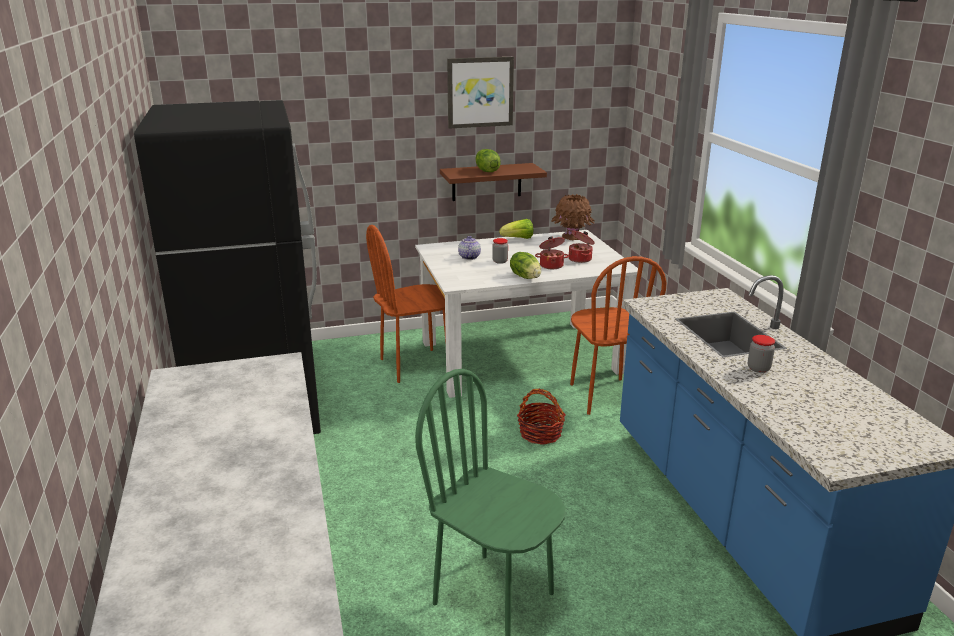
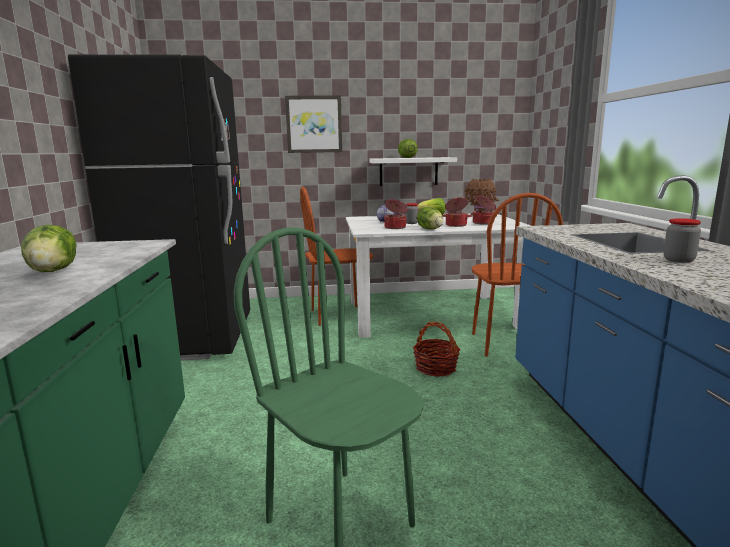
camera: 10 degrees right, 10 degrees down
(248, 424) = (54, 271): none -> lettuce
(480, 92) = (403, 96): picture -> picture (314, 124)
(485, 273) = (395, 227): none -> cooking pot
(486, 182) = (408, 171): brown shelf -> white shelf

